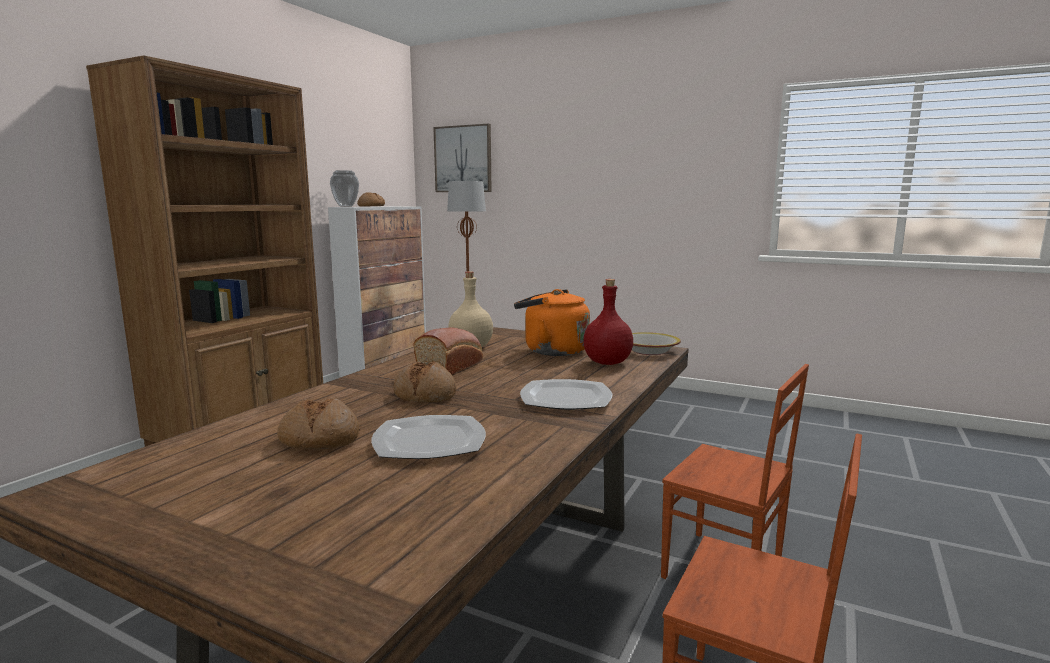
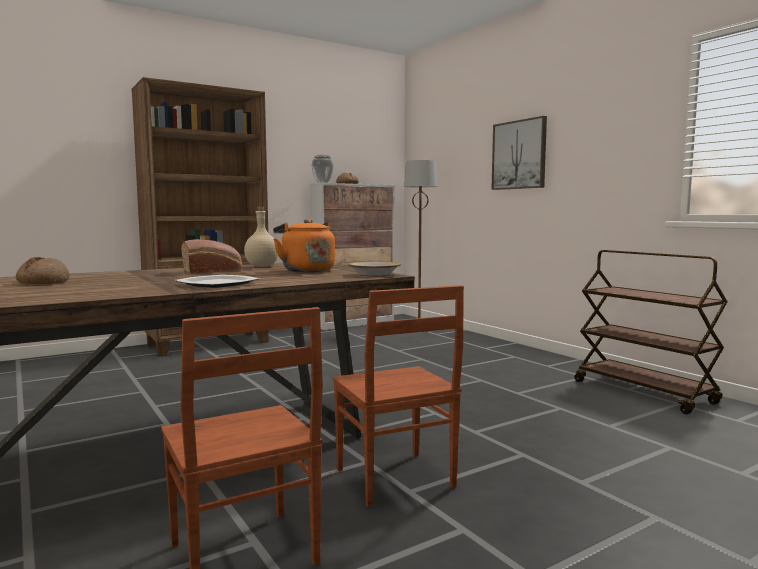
camera: 30 degrees right, 5 degrees down
(425, 394) = (153, 276): bread -> none
(428, 441) = (82, 287): plate -> none
(463, 159) = (434, 144): picture -> picture (519, 155)
(608, 362) = (317, 276): red bottle -> none
(756, 413) = (644, 392): none -> brown cart

